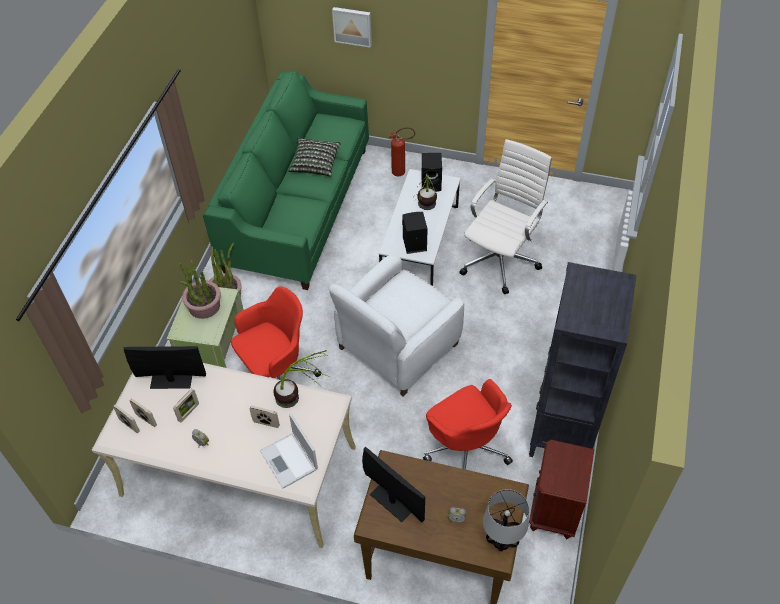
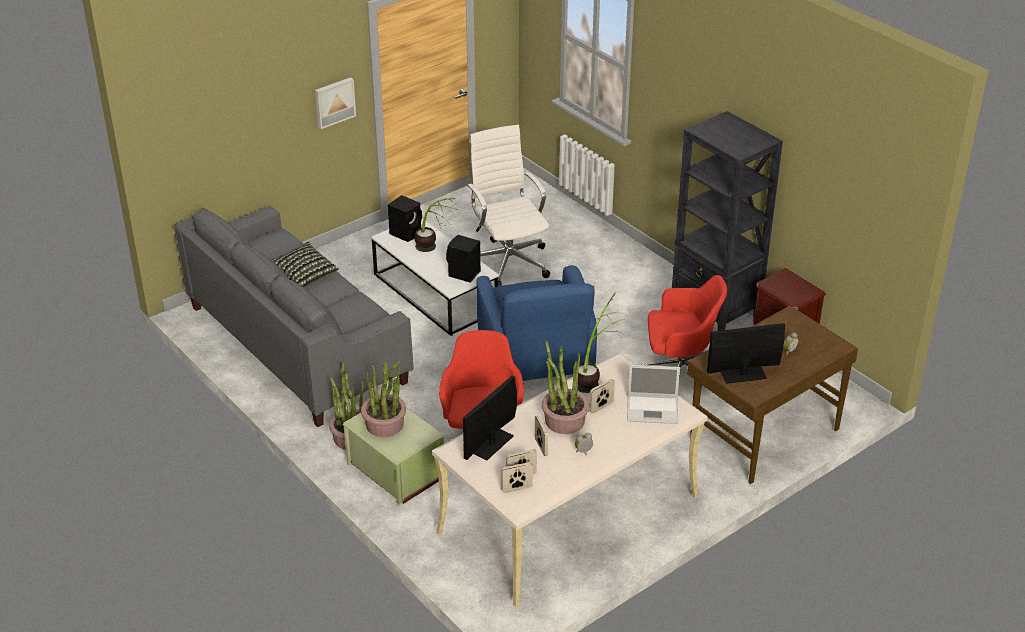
camera: 55 degrees left, 15 degrees down
(231, 409) = (564, 420): none -> potted plant
(298, 208) = (297, 344): green sofa -> grey sofa
(352, 26) = (245, 124): picture -> picture (334, 102)
(397, 347) = (536, 361): white armchair -> blue armchair
(402, 172) = (336, 264): fire extinguisher -> none
(501, 542) = (828, 339): table lamp -> none

